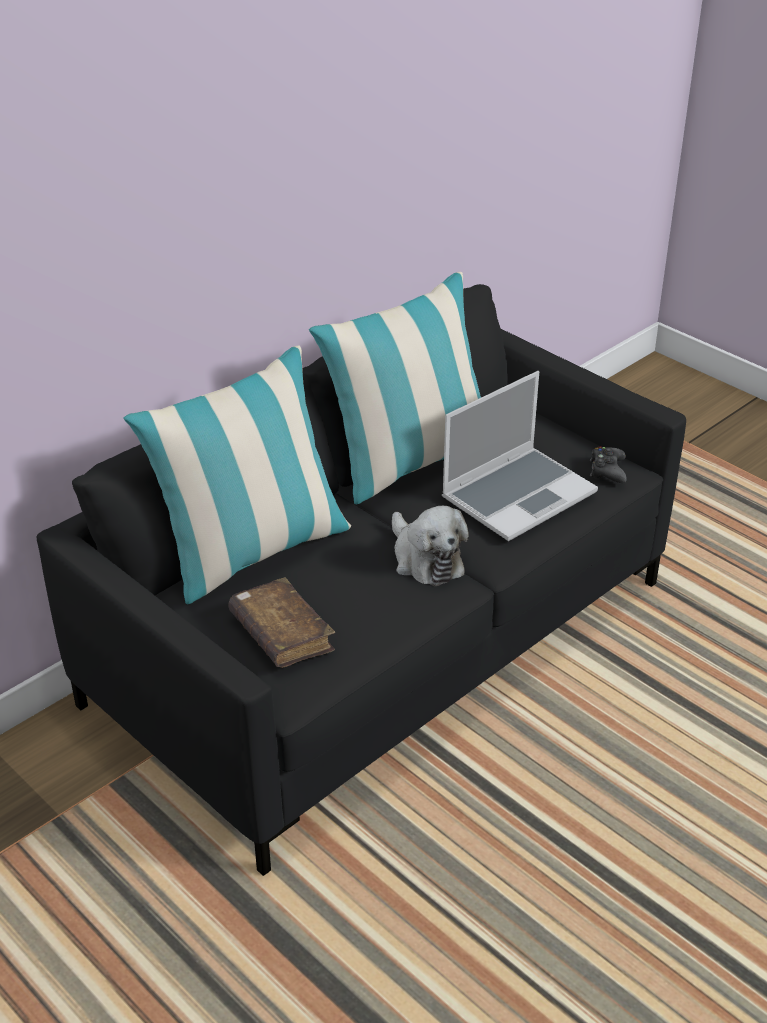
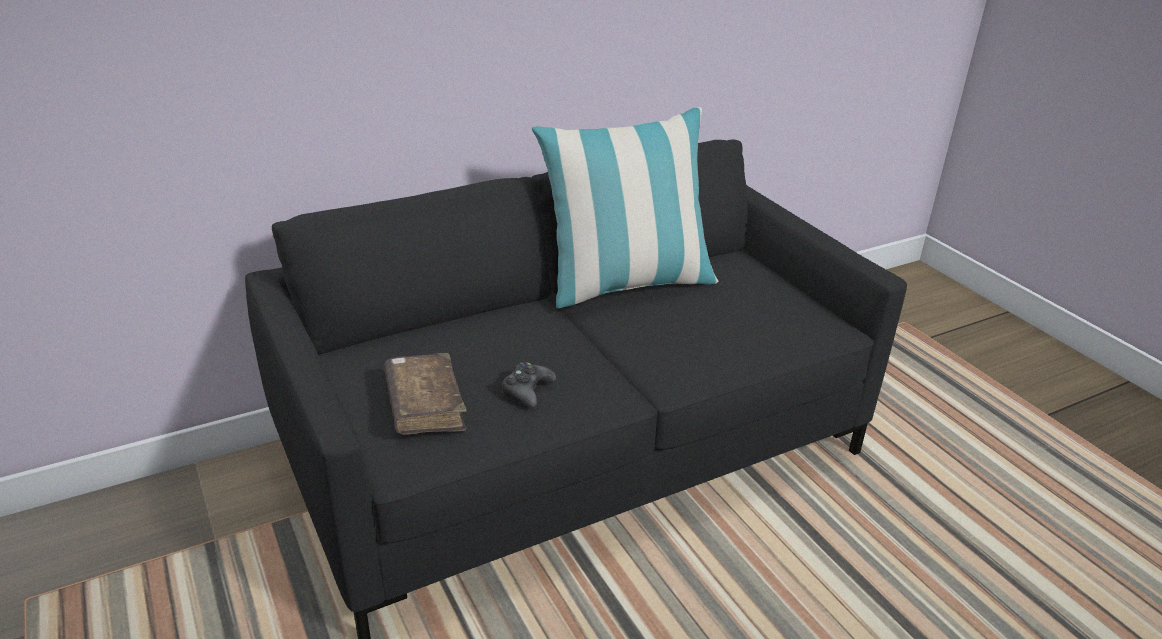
camera: 15 degrees right, 5 degrees down
(252, 553) = (441, 331): pillow -> none
(425, 559) = (600, 368): plush toy -> none
(518, 494) = (717, 328): laptop -> none
(607, 470) = (816, 323): black game controller -> black game controller (527, 390)

